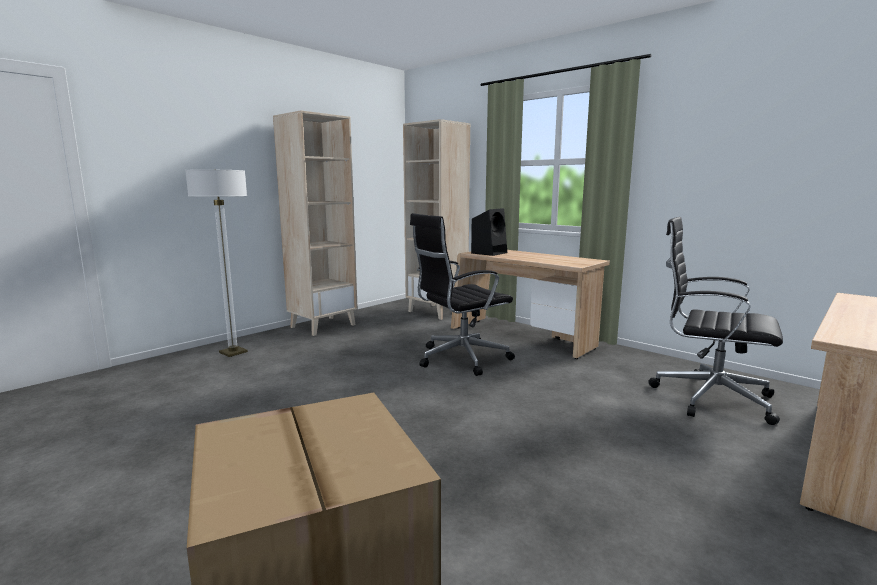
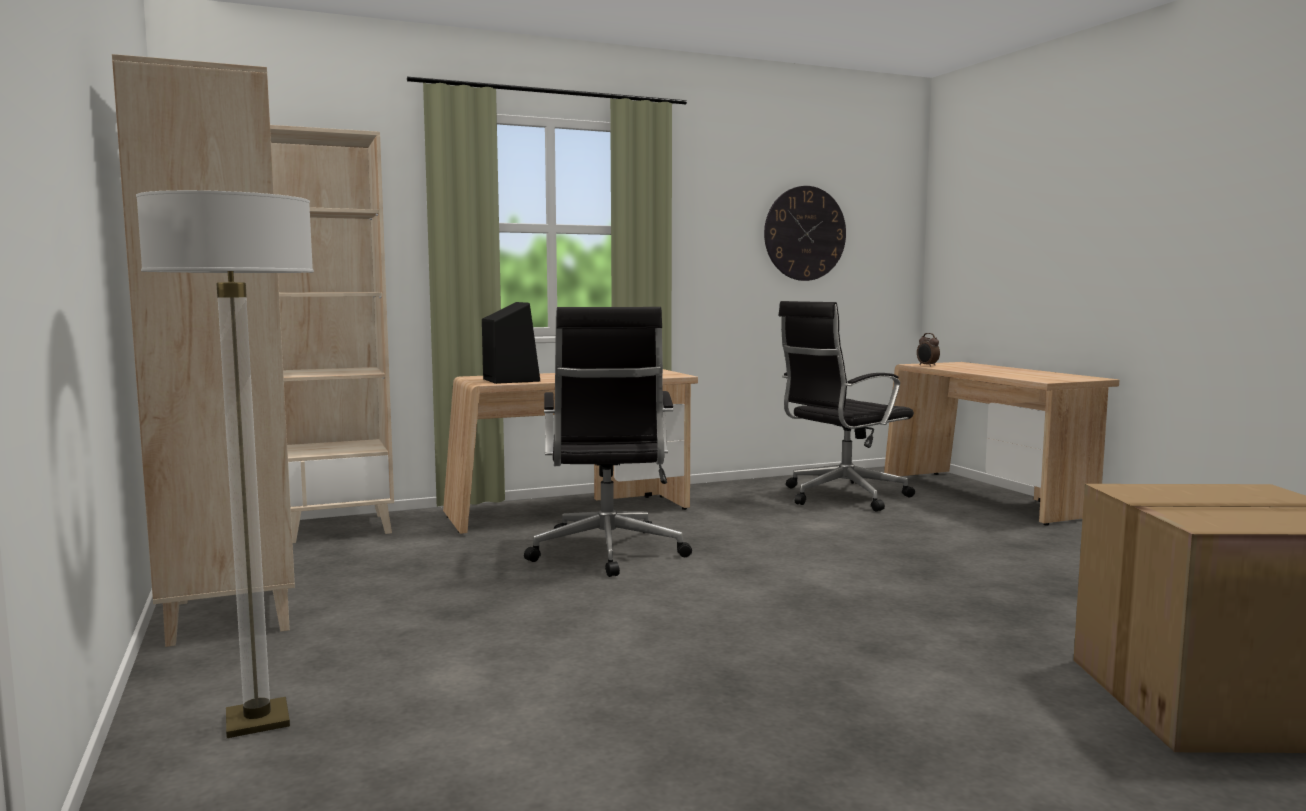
camera: 65 degrees left, 5 degrees down
(783, 153) = (805, 233): none -> wall clock
(853, 299) = (927, 365): none -> alarm clock

